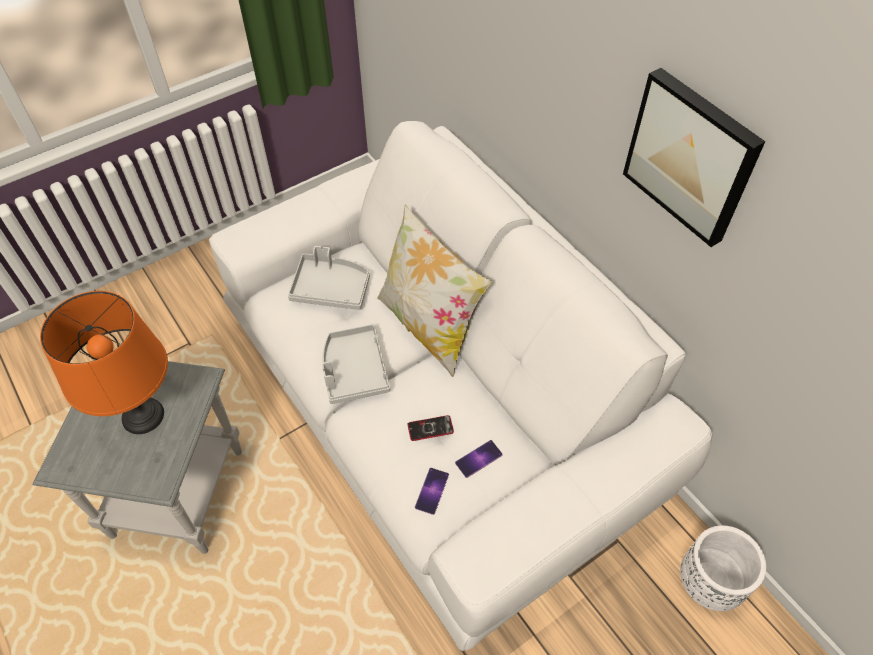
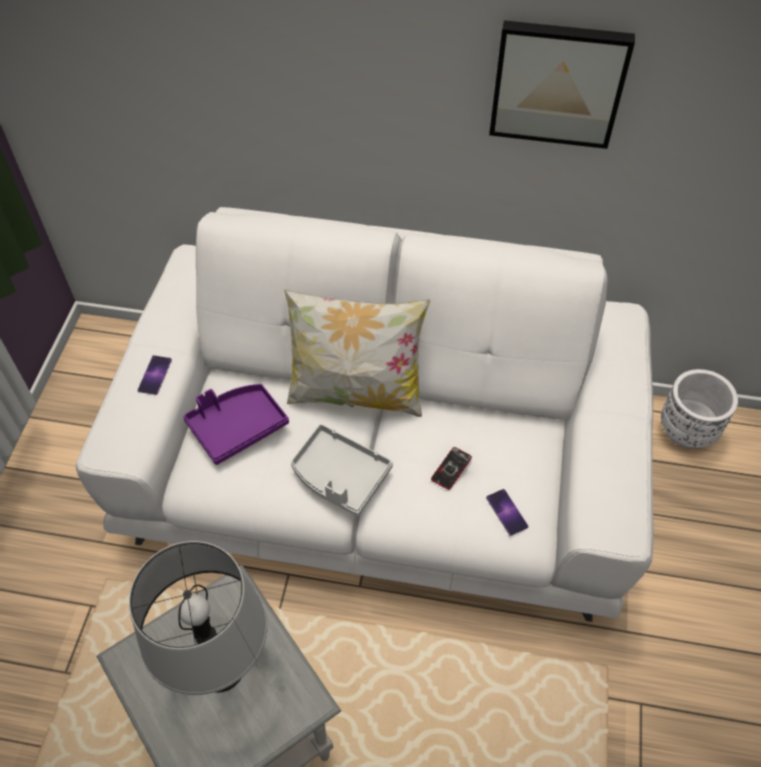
camera: 45 degrees left, 0 degrees up
(142, 416) = (220, 668): orange table lamp -> grey table lamp
(331, 288) = (237, 427): grey tray -> purple tray
(478, 459) = (511, 459): phone -> phone (155, 375)

